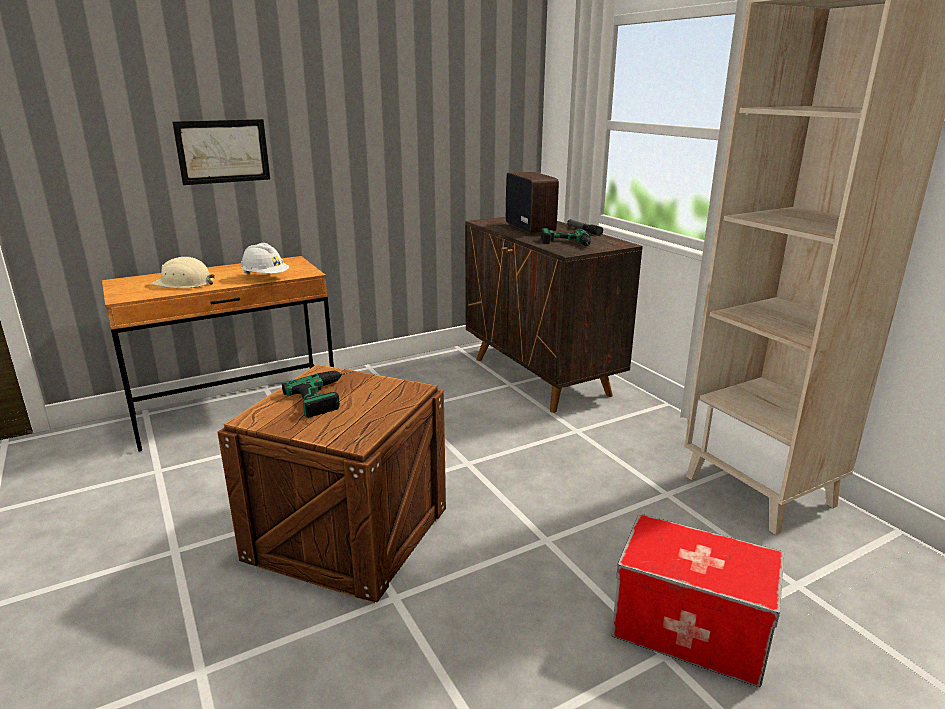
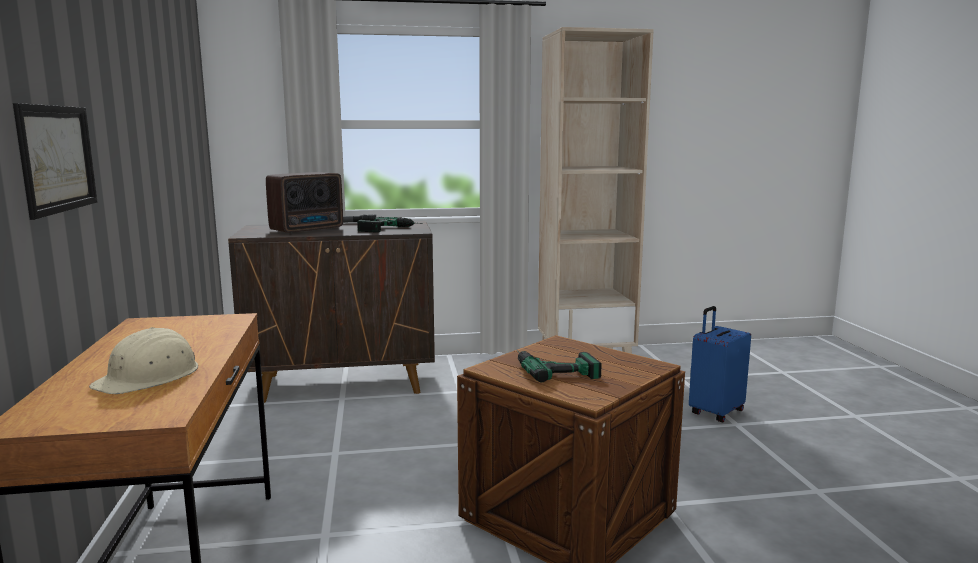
camera: 70 degrees left, 10 degrees down
(265, 277) = (213, 335): white hard hat -> none
(530, 227) = (309, 229): radio -> radio turned 135 degrees clockwise
(690, 629) = (715, 412): storage box -> blue suitcase

